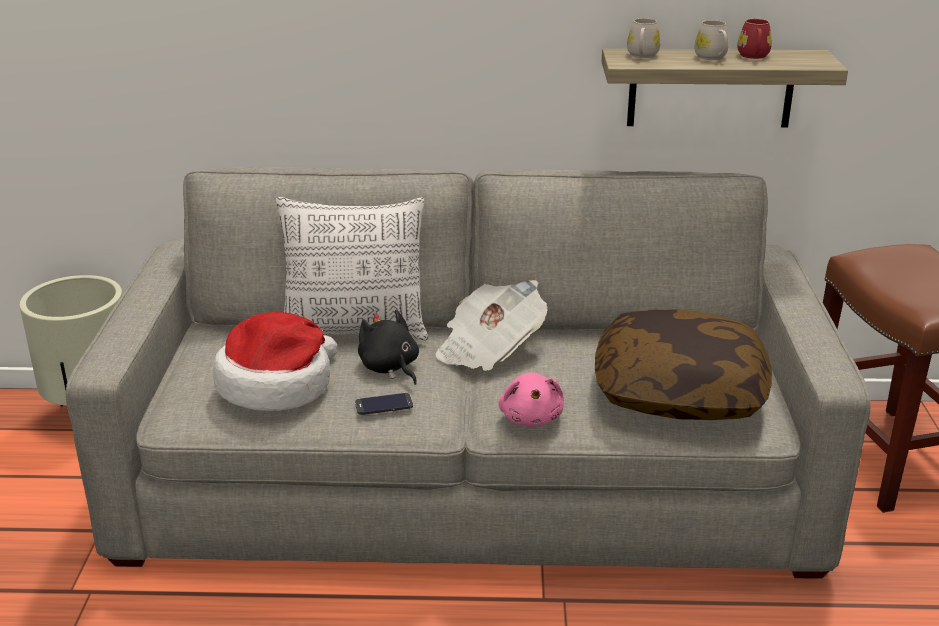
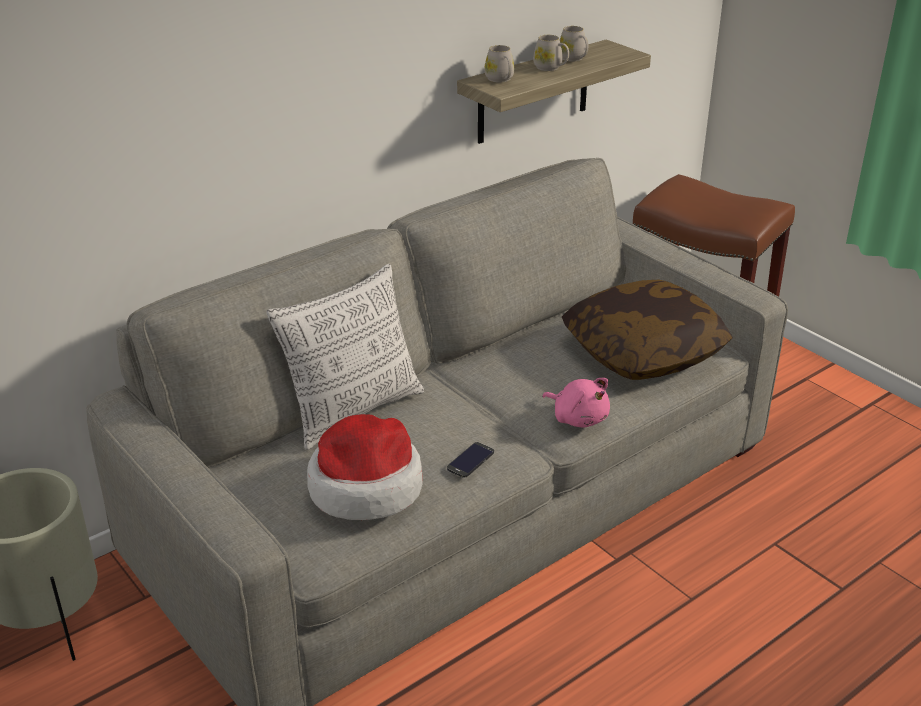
camera: 40 degrees left, 5 degrees up
(390, 368) = (429, 428): black plush toy -> none
(489, 348) = (473, 378): newspaper -> none
(753, 56) = (574, 59): red mug -> white mug

